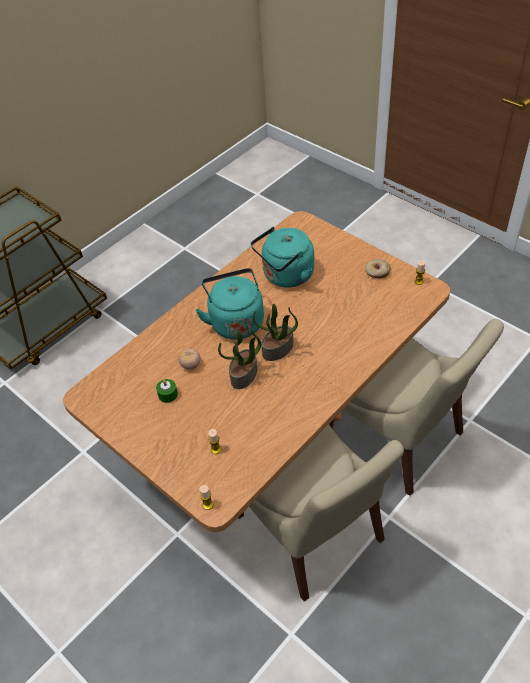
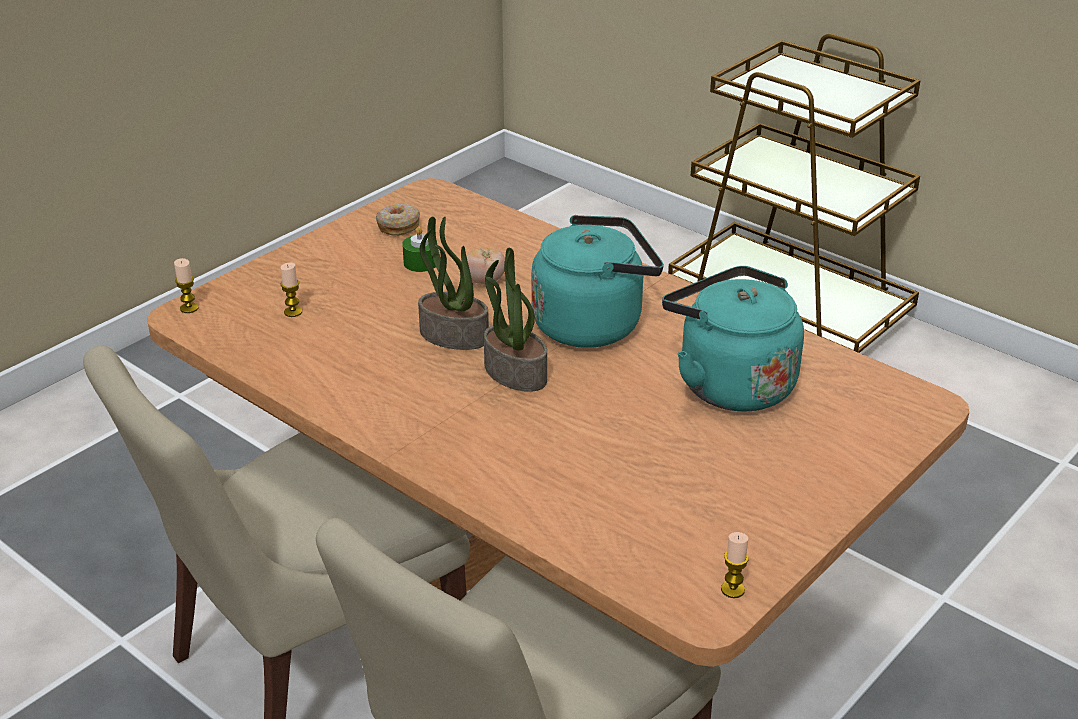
camera: 85 degrees right, 15 degrees down
(377, 272) = (760, 518): donut -> donut (398, 226)

